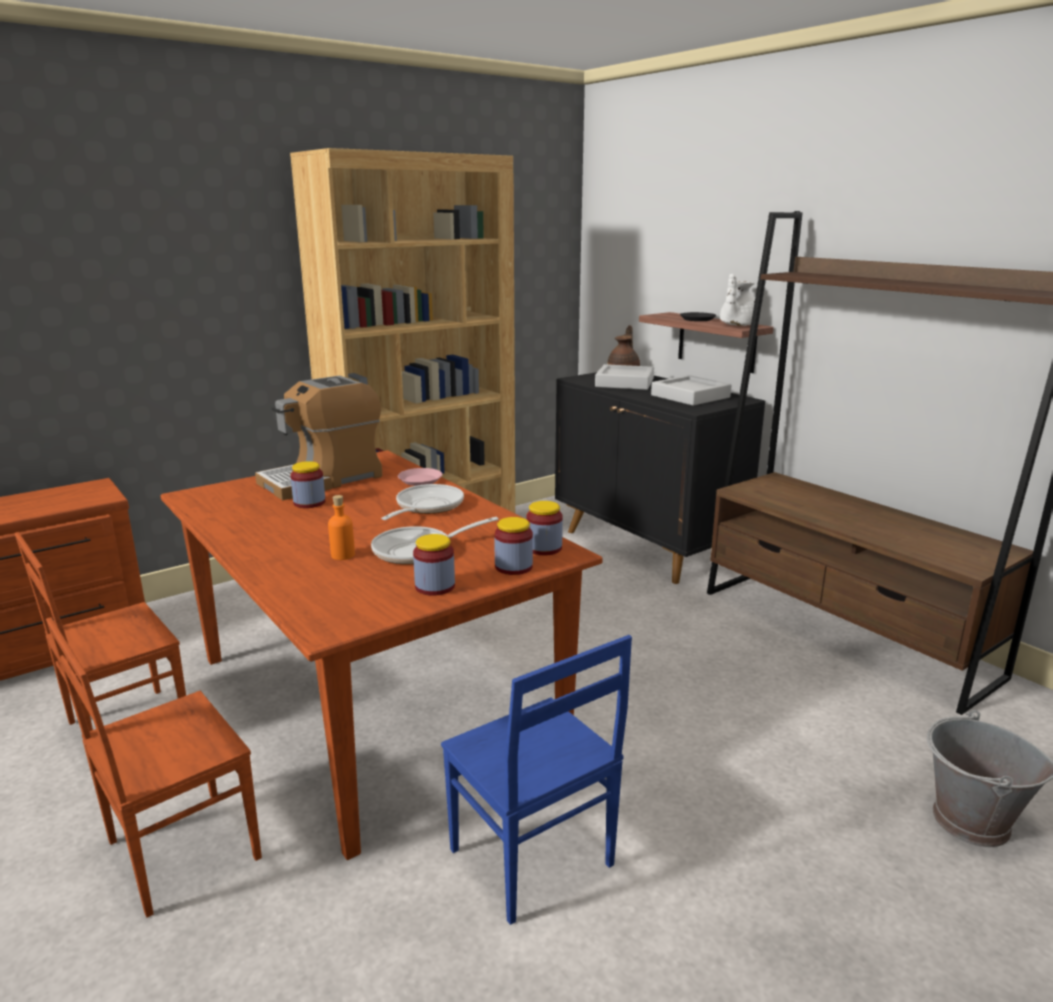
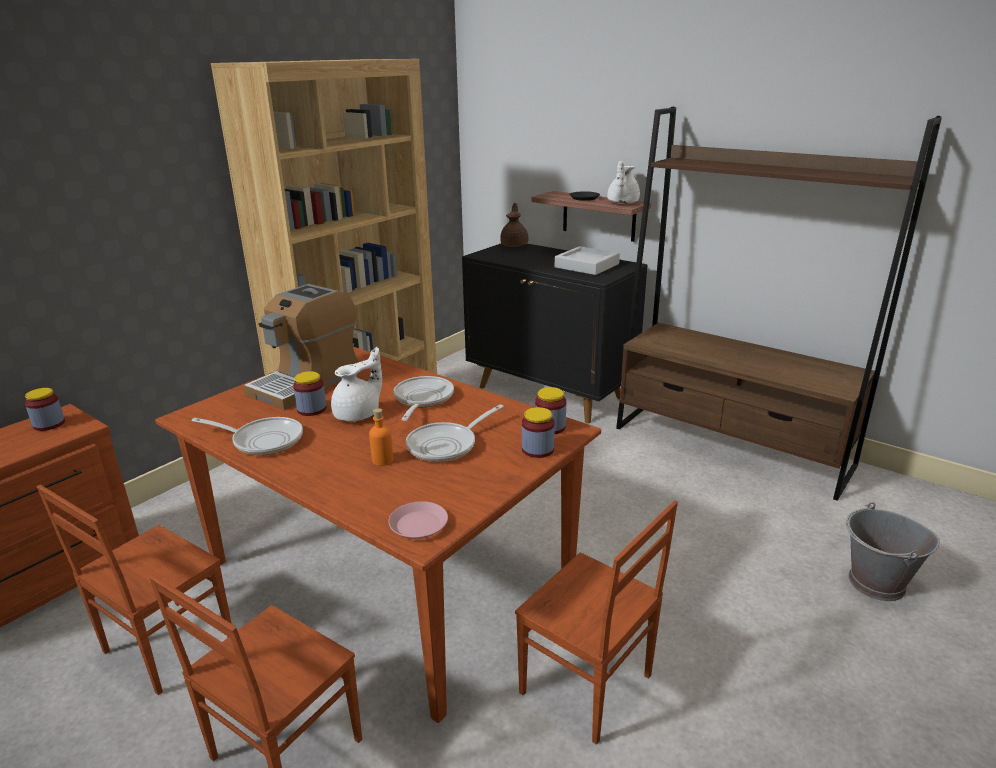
camera: 15 degrees left, 5 degrees up
(242, 523) = (263, 440): none -> frying pan
(352, 512) = (359, 414): none -> white teapot
(420, 480) = (397, 372): pink plate -> pink plate (418, 525)
(435, 586) = (485, 479): jar -> jar (49, 424)
(531, 860) = (586, 687): blue chair -> brown chair
(624, 383) = (523, 256): grey tray -> none

